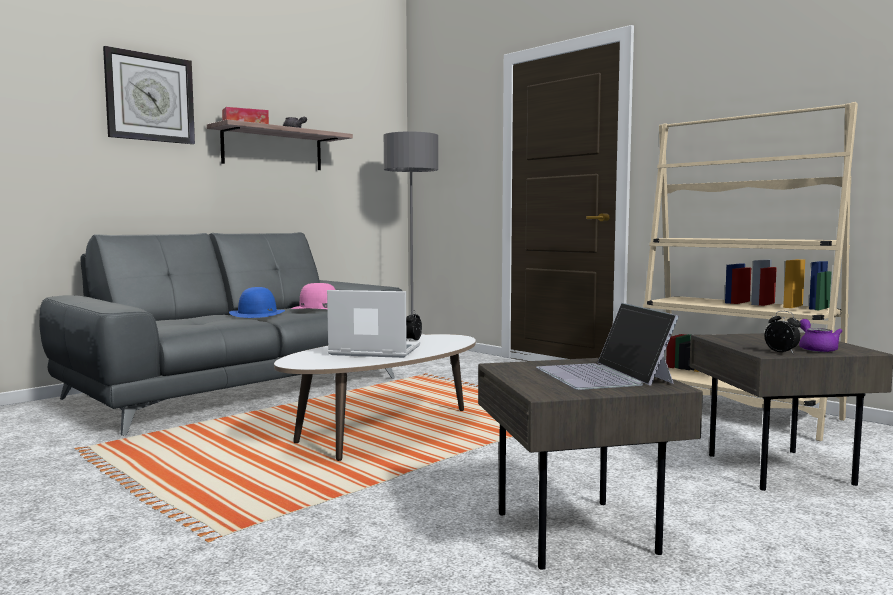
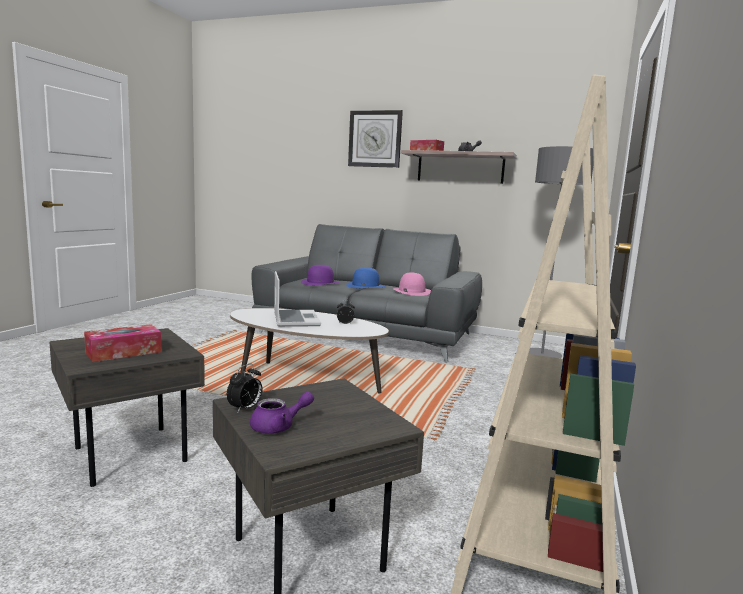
camera: 65 degrees right, 5 degrees up
(200, 322) = (320, 282): none -> purple hat
(603, 375) = (123, 352): laptop -> tissue box

